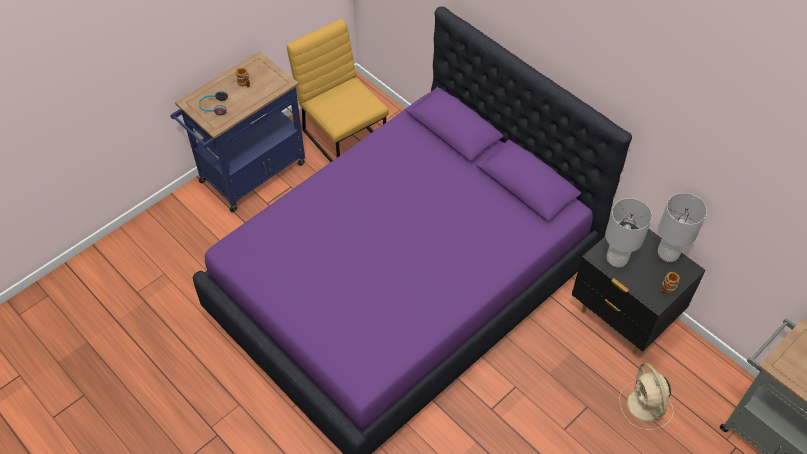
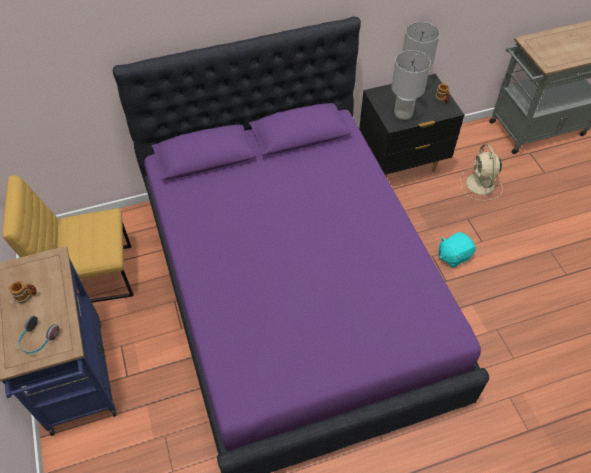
camera: 65 degrees left, 0 degrees up
(527, 407) = (453, 256): none -> turquoise plush toy
(645, 406) = (480, 185): beige fan -> beige fan turned 75 degrees clockwise

